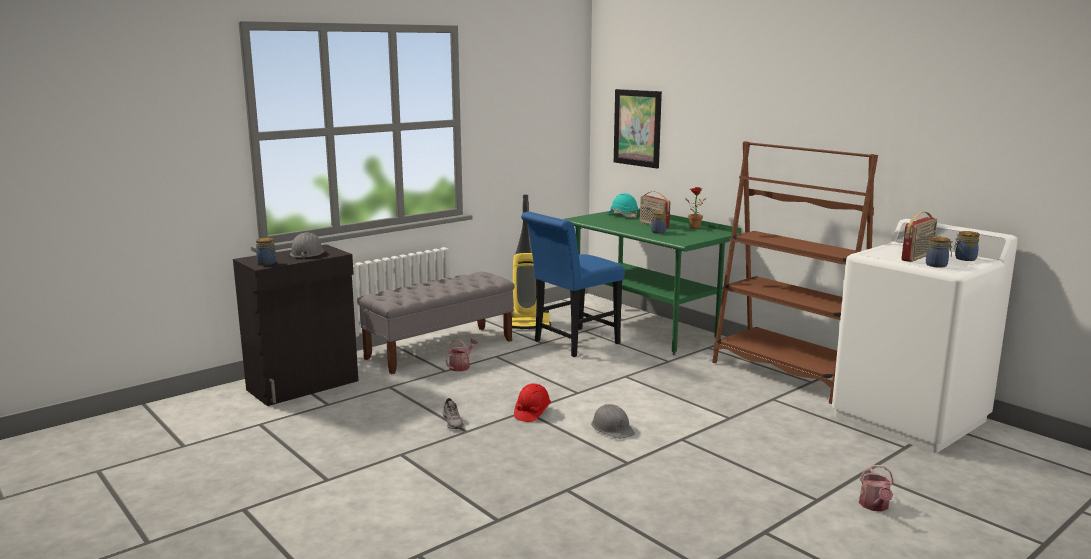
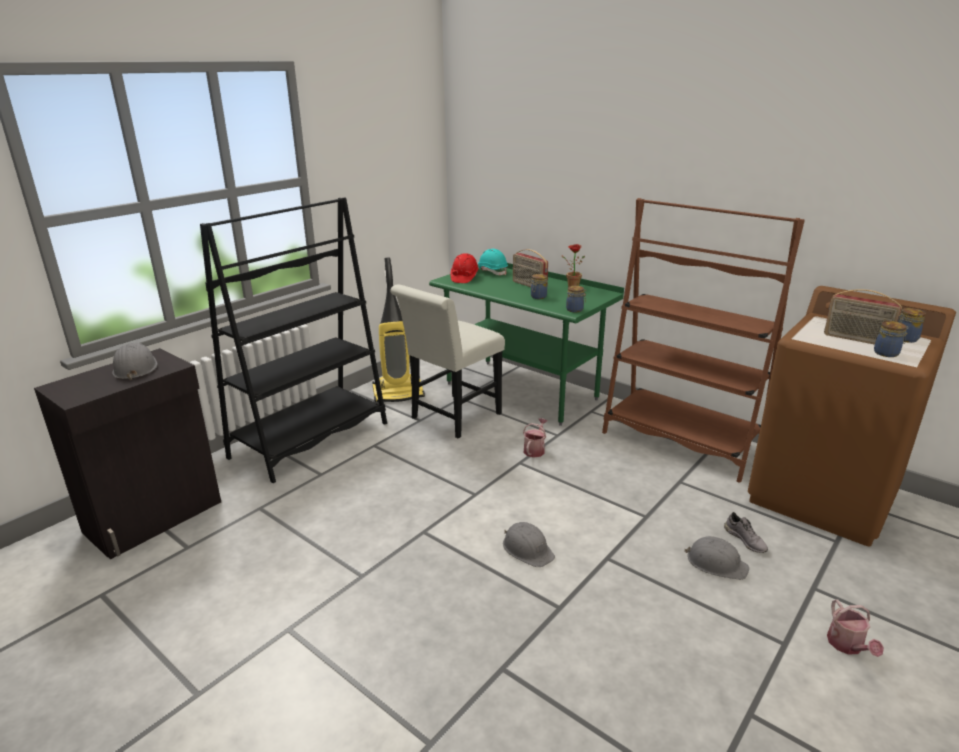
camera: 10 degrees left, 10 degrees up
(267, 263) = (81, 394): jar -> jar (575, 310)
(440, 349) = (310, 440): grey bench -> black bookcase
(453, 422) = (344, 561): grey shoe -> grey shoe (745, 540)
(461, 366) = (338, 465): watering can -> watering can (535, 449)
(532, 413) = (432, 534): red hard hat -> red hard hat (464, 278)
(572, 343) = (451, 418): blue chair -> white chair
(637, 128) = (501, 175): picture -> none
(780, 450) = (716, 563): none -> grey hard hat
(910, 419) = (823, 496): white washing machine -> brown washing machine
(918, 257) = (856, 339): radio -> radio turned 90 degrees clockwise

